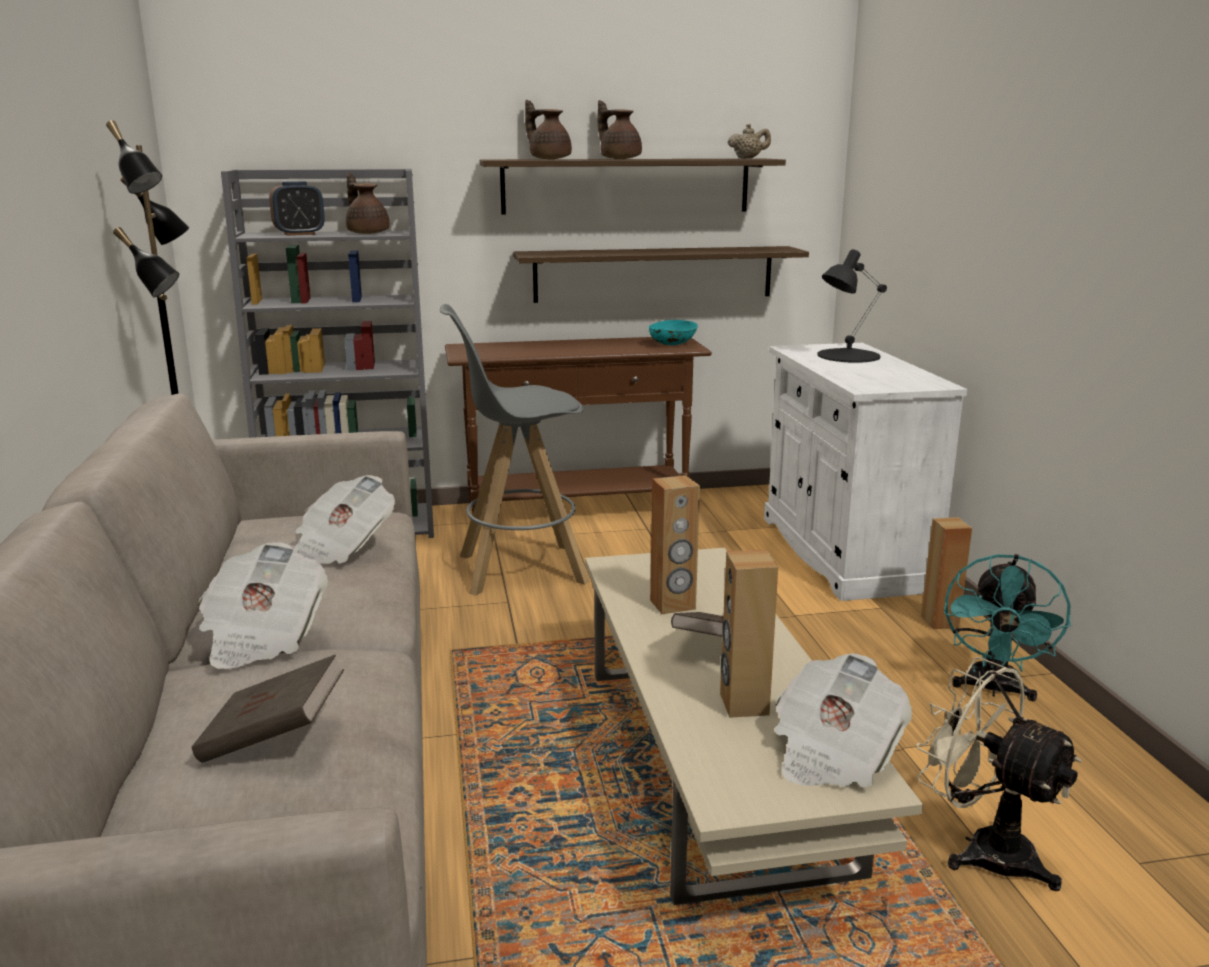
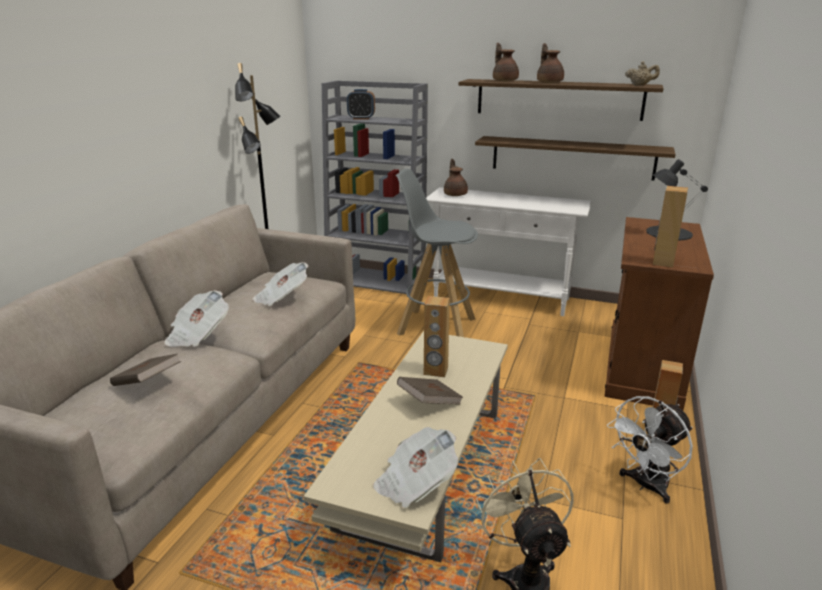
camera: 30 degrees right, 5 degrees up
(367, 233) = (396, 120): brown teapot -> brown teapot (455, 194)
(578, 511) = (501, 298): brown console table -> white console table
(672, 345) = (568, 206): turquoise bowl -> none
(743, 704) = (403, 439): brown speaker -> brown speaker (662, 262)
(843, 552) = (642, 365): white cabinet -> brown cabinet
(993, 689) = (645, 486): turquoise fan -> white fan

